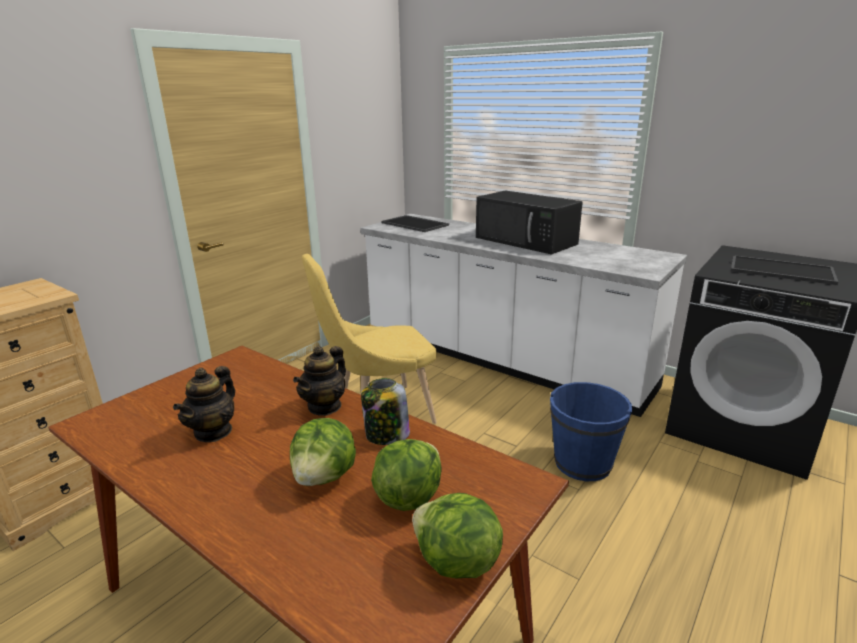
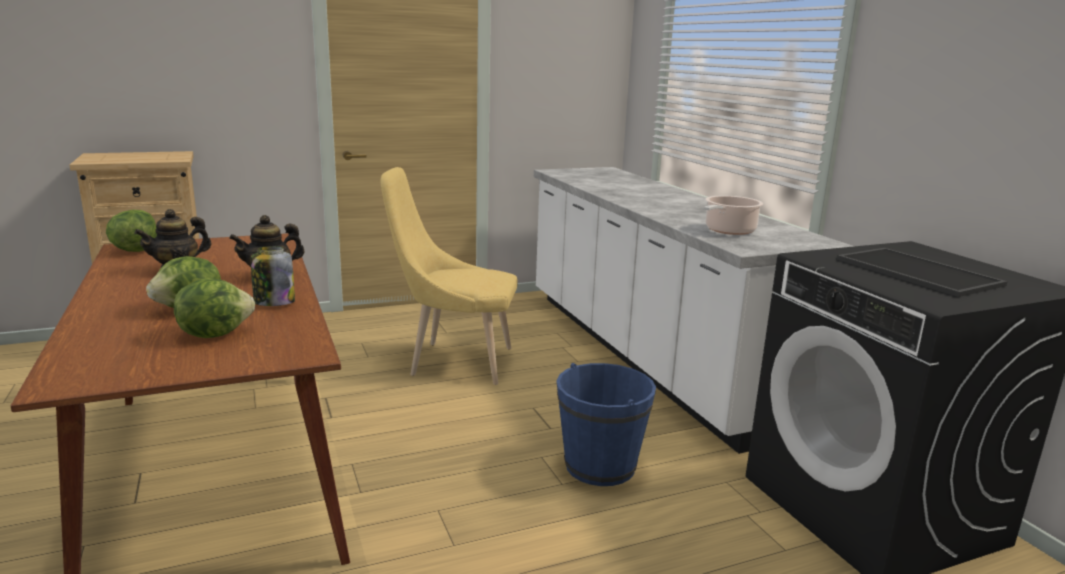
camera: 30 degrees right, 5 degrees down
(416, 224) = (595, 174): tray -> none
(456, 563) = (169, 369): lettuce -> lettuce (135, 250)
(527, 241) = (679, 203): black microwave -> none
(605, 259) = (728, 231): none -> cooking pot

